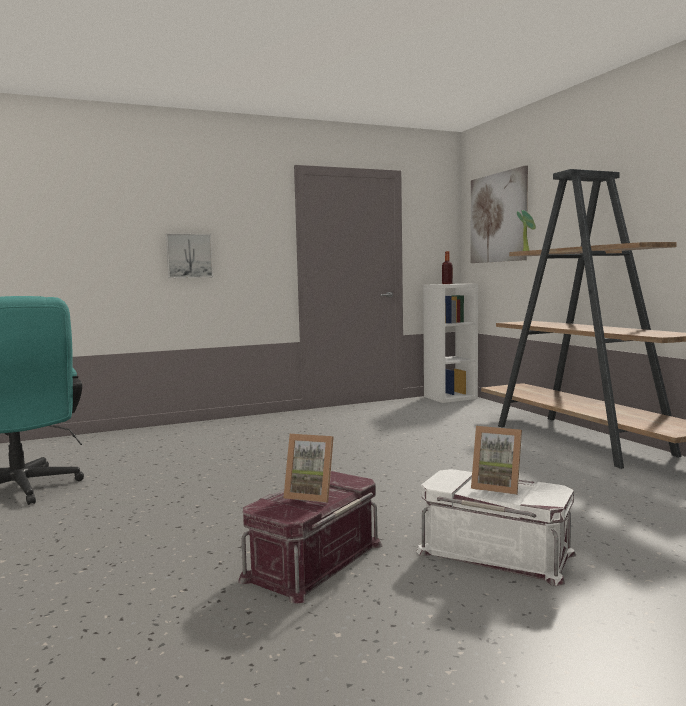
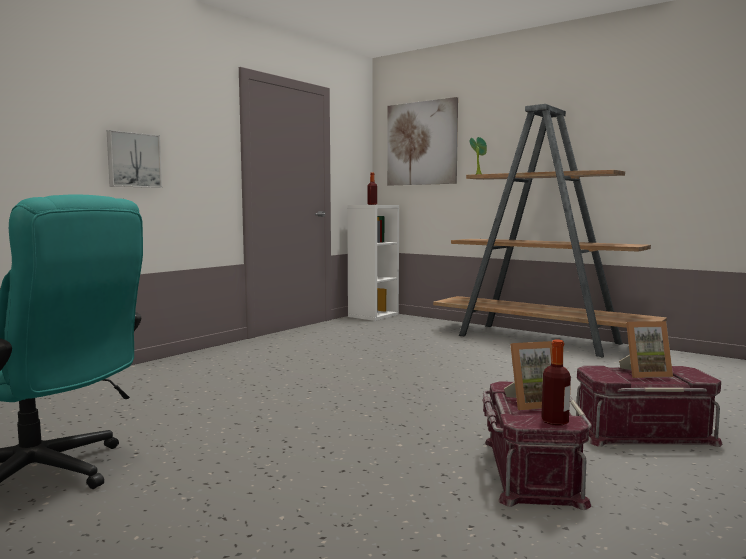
camera: 30 degrees left, 0 degrees up
(284, 513) = (554, 421): none -> bottle
(496, 552) = (642, 432): white storage box -> red storage box

